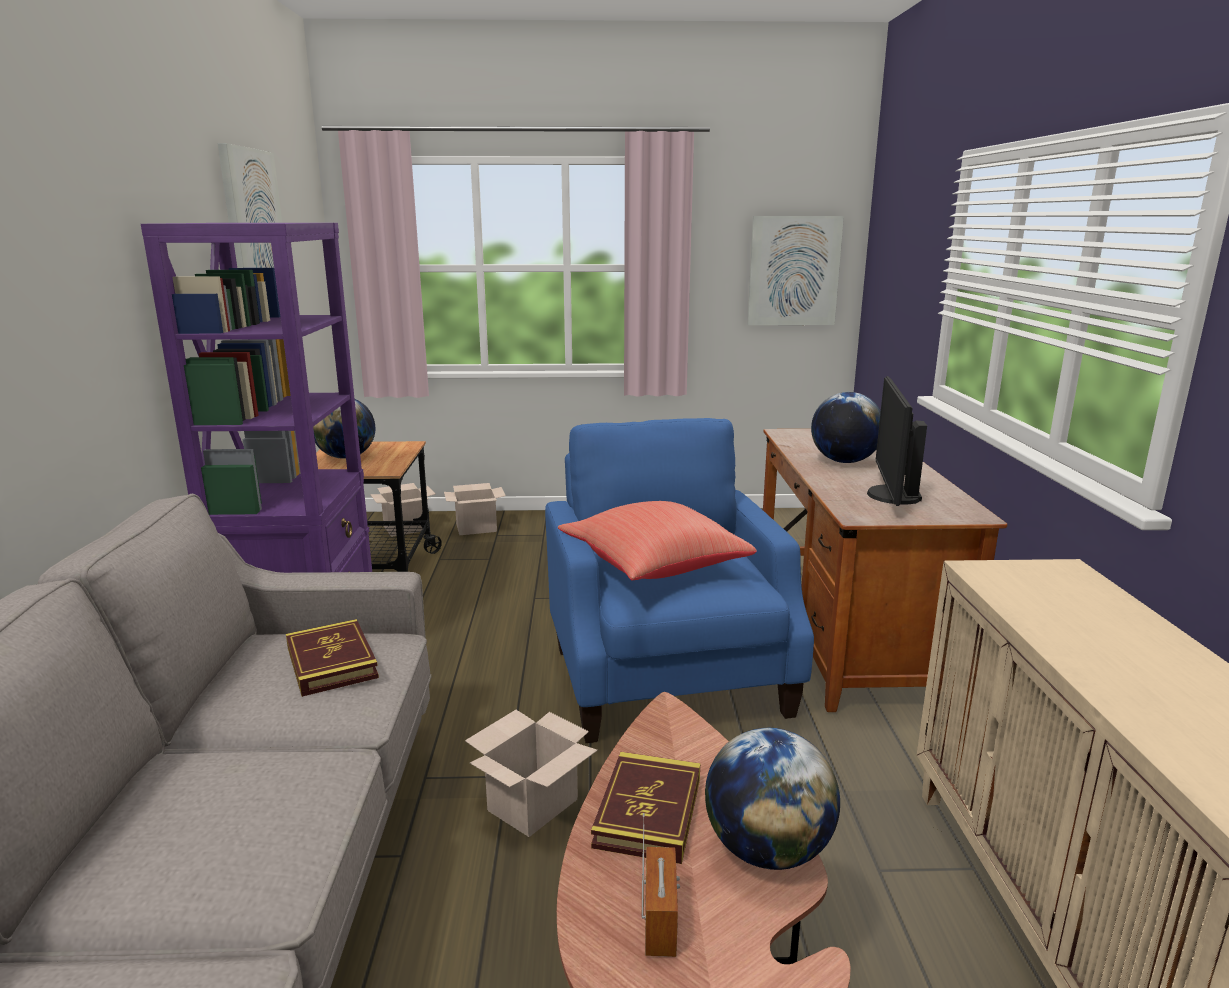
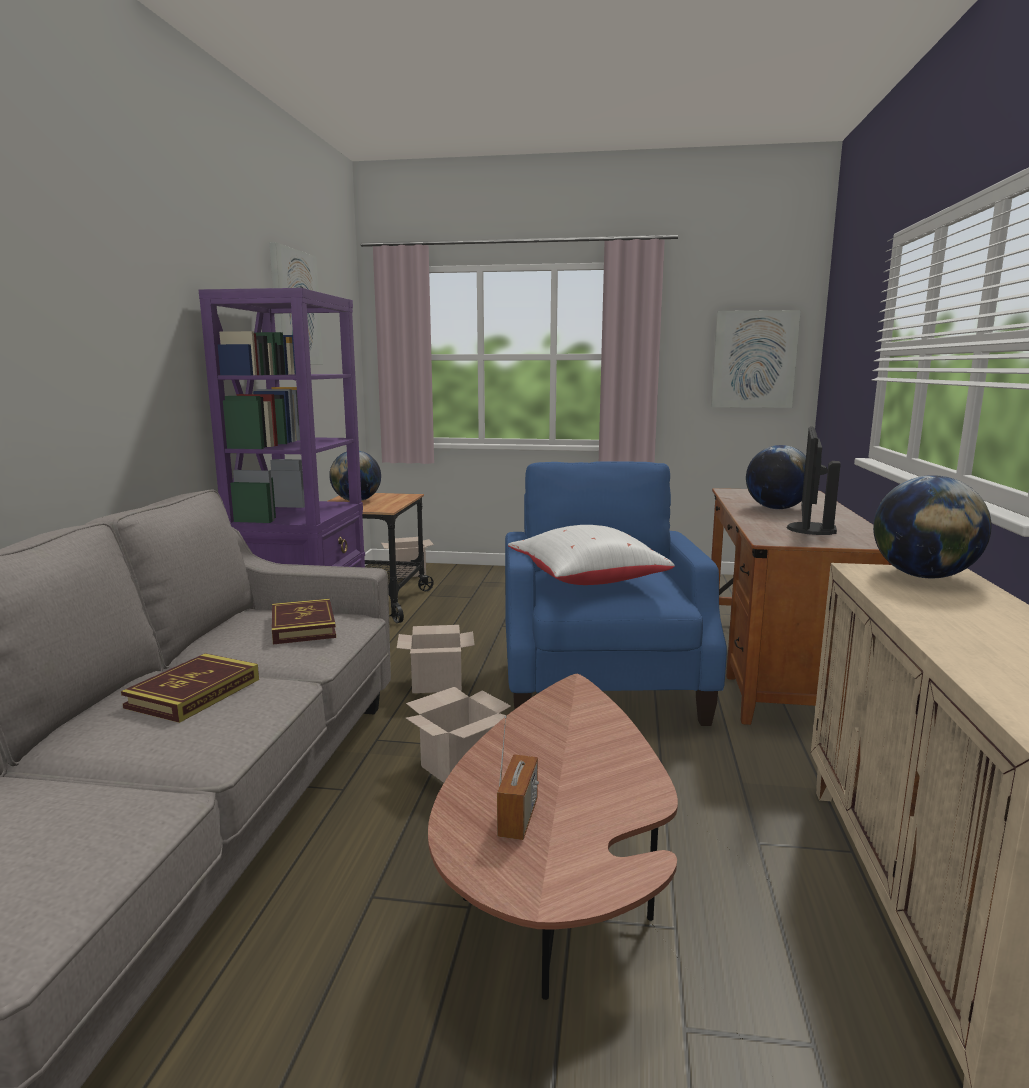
camera: 10 degrees right, 5 degrees down
(477, 527) = (467, 576): cardboard box -> cardboard box (438, 683)
(648, 812) = (534, 748): book -> book (194, 693)
(652, 567) = (585, 580): red pillow -> white pillow
(767, 850) = (629, 782): globe -> globe (923, 576)

